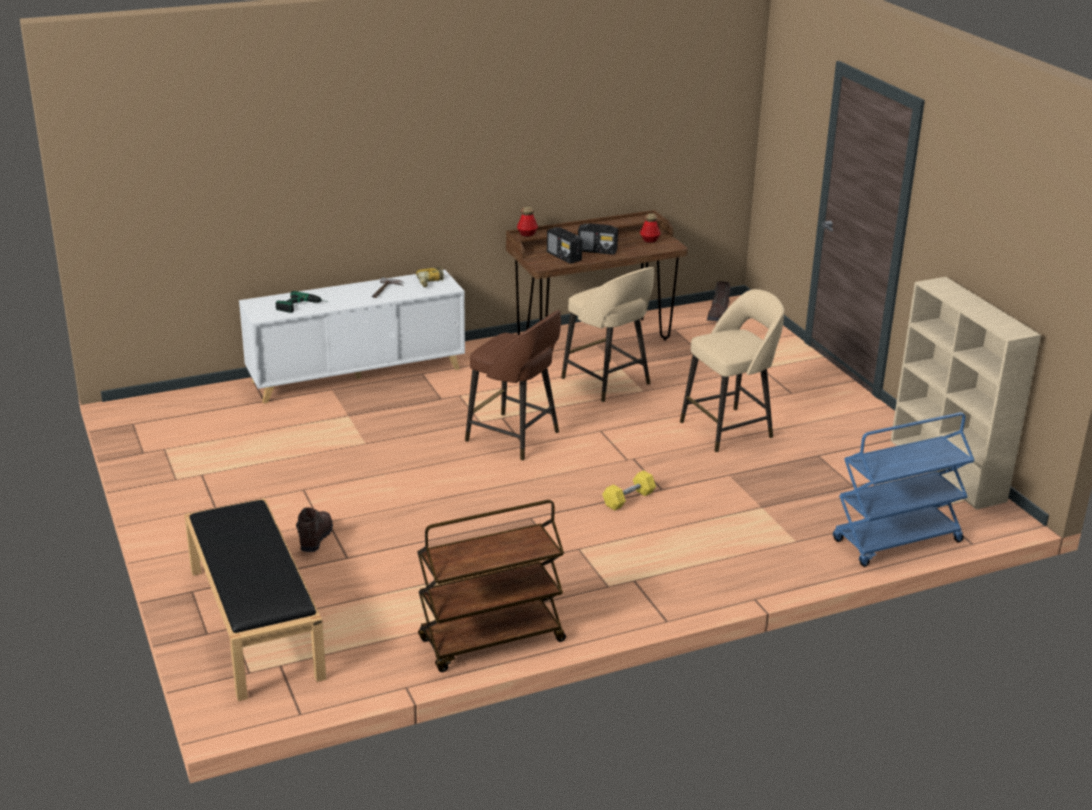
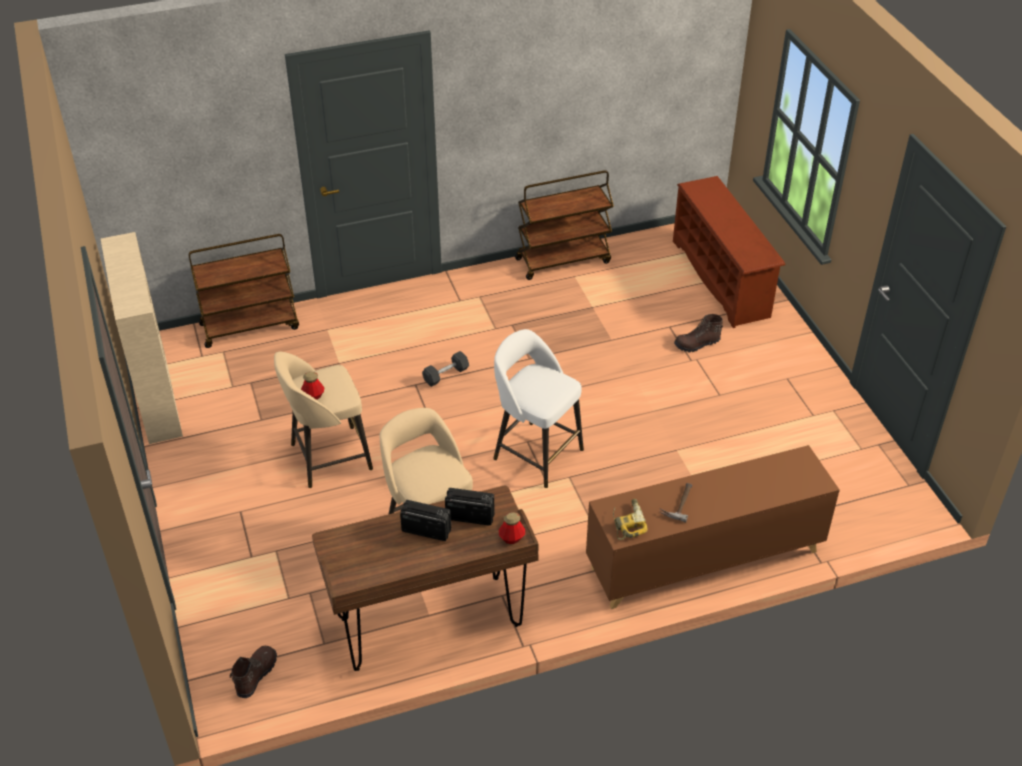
camera: 175 degrees left, 15 degrees up
(253, 621) = (722, 279): black bench -> brown shoe rack
(303, 306) = (764, 473): power drill -> none
(315, 538) = (697, 344): brown boot -> brown boot turned 60 degrees clockwise
(357, 375) = (703, 560): white cabinet -> brown cabinet
(515, 437) = (536, 453): brown stool -> white stool
(564, 257) = (469, 516): radio -> radio turned 45 degrees counterclockwise
(628, 499) = (446, 375): yellow dumbbell -> grey dumbbell
(649, 240) = (354, 554): bottle -> bottle (313, 396)
(896, 542) = (250, 326): blue cart -> brown cart

